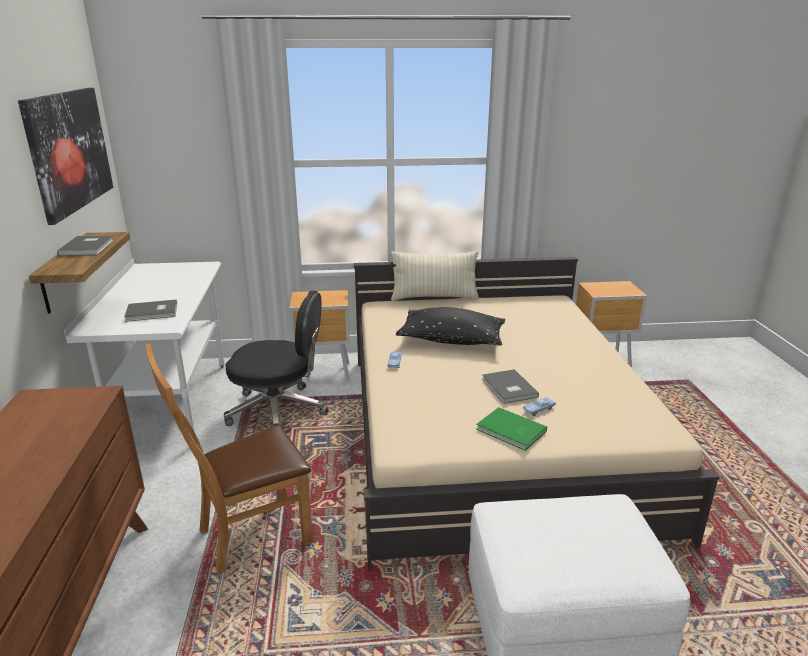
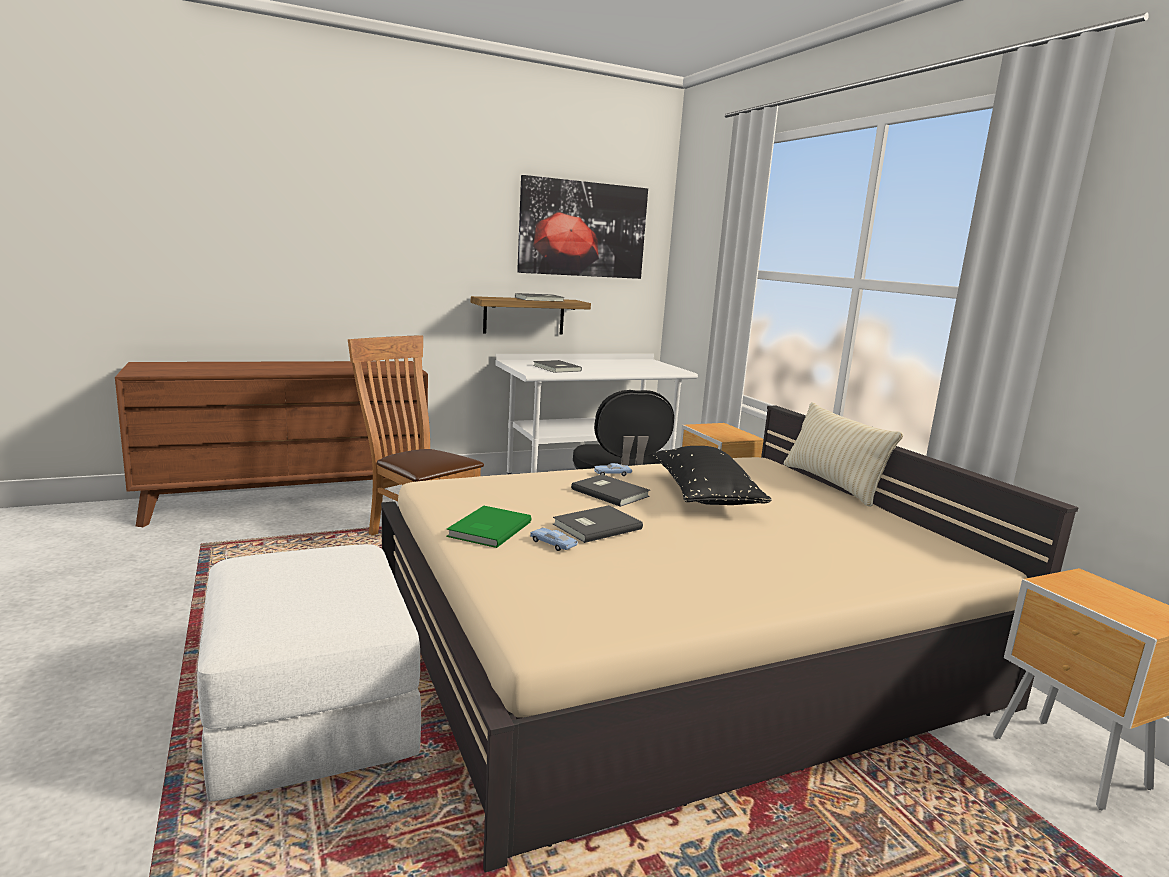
camera: 70 degrees right, 10 degrees down
(440, 370) = (610, 492): none -> grey book

